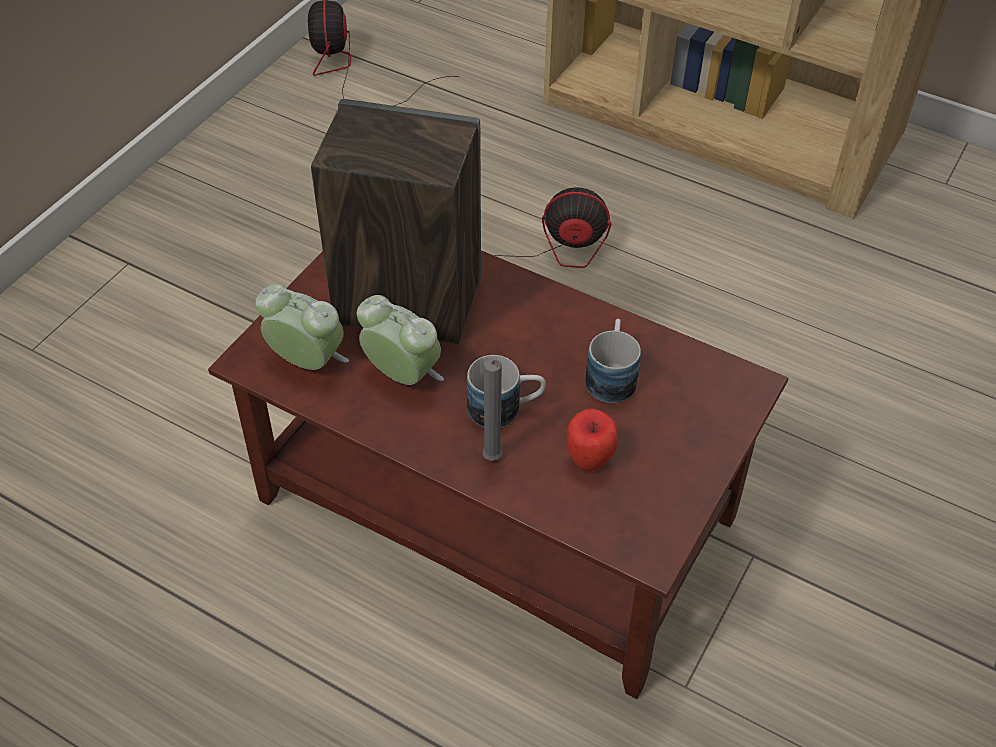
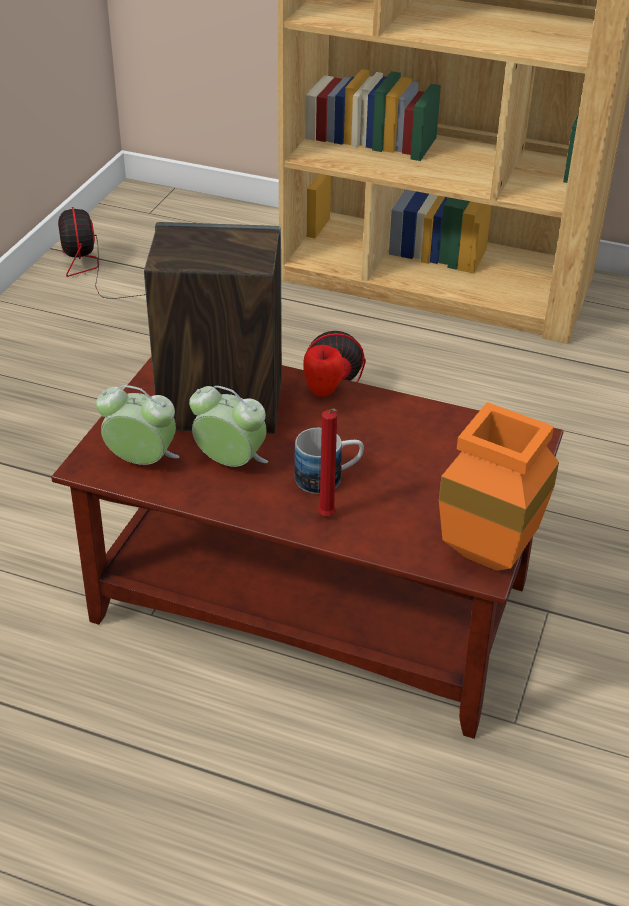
camera: 10 degrees left, 10 degrees down
(492, 460) = (327, 517): grey candle -> red candle
(589, 460) = (412, 508): apple -> apple (322, 391)
(611, 375) = (413, 443): mug -> none
(653, 533) = (481, 555): none -> orange vase

